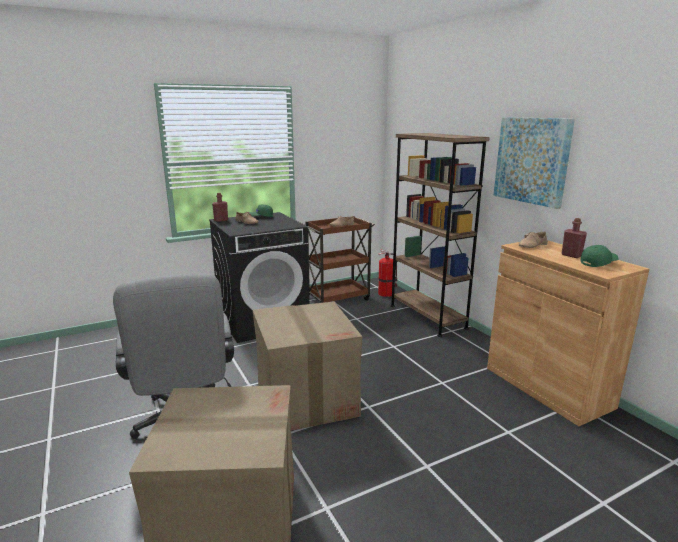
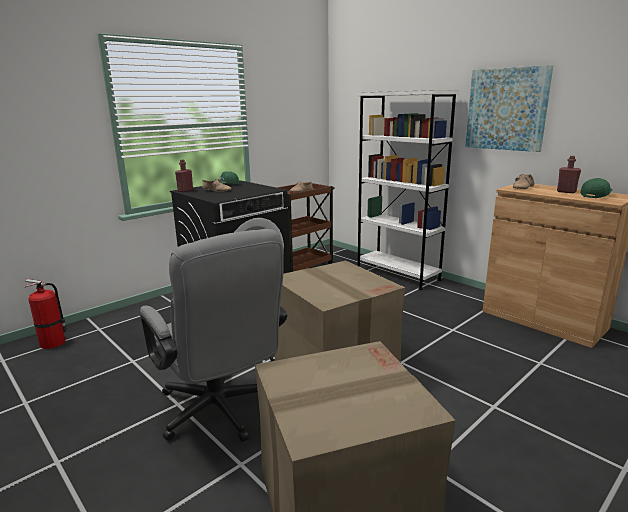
camera: 15 degrees left, 0 degrees up
(386, 293) = (345, 258): fire extinguisher -> fire extinguisher (54, 342)
(427, 316) = (397, 274): brown bookcase -> white bookcase

